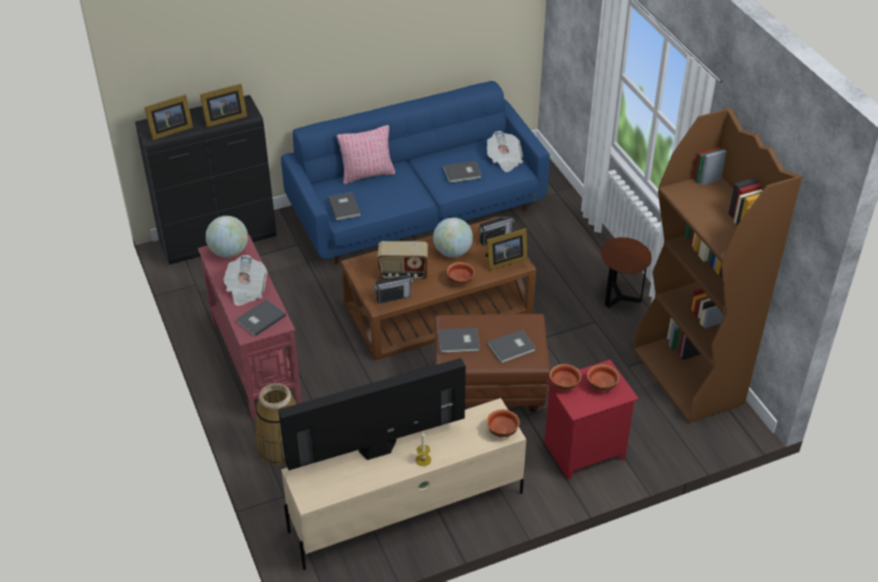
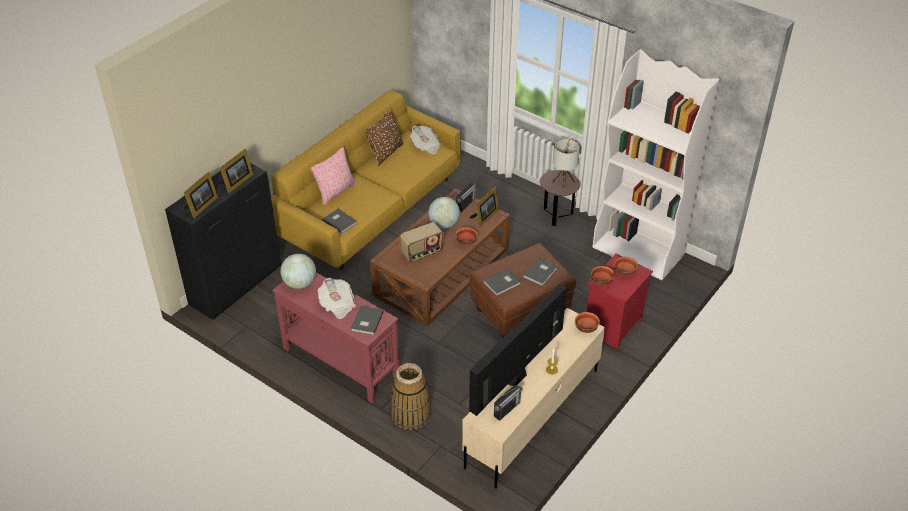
camera: 30 degrees left, 0 degrees up
(393, 297) = (430, 272): radio -> radio (507, 409)
(417, 211) = (371, 209): blue sofa -> yellow sofa
(455, 152) = (386, 153): none -> brown pillow
(463, 173) = (405, 166): grey book -> none
(630, 256) = (563, 182): none -> table lamp
(689, 377) = (639, 251): brown bookcase -> white bookcase

